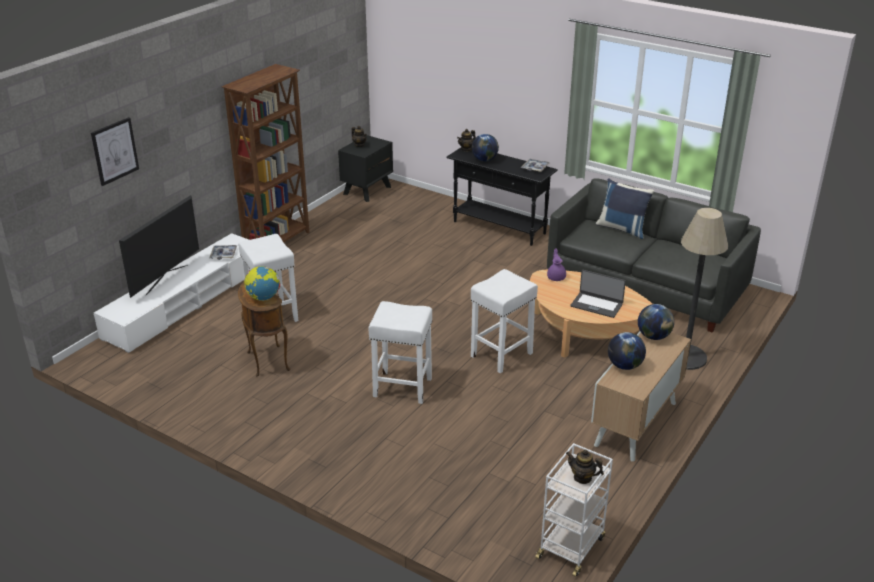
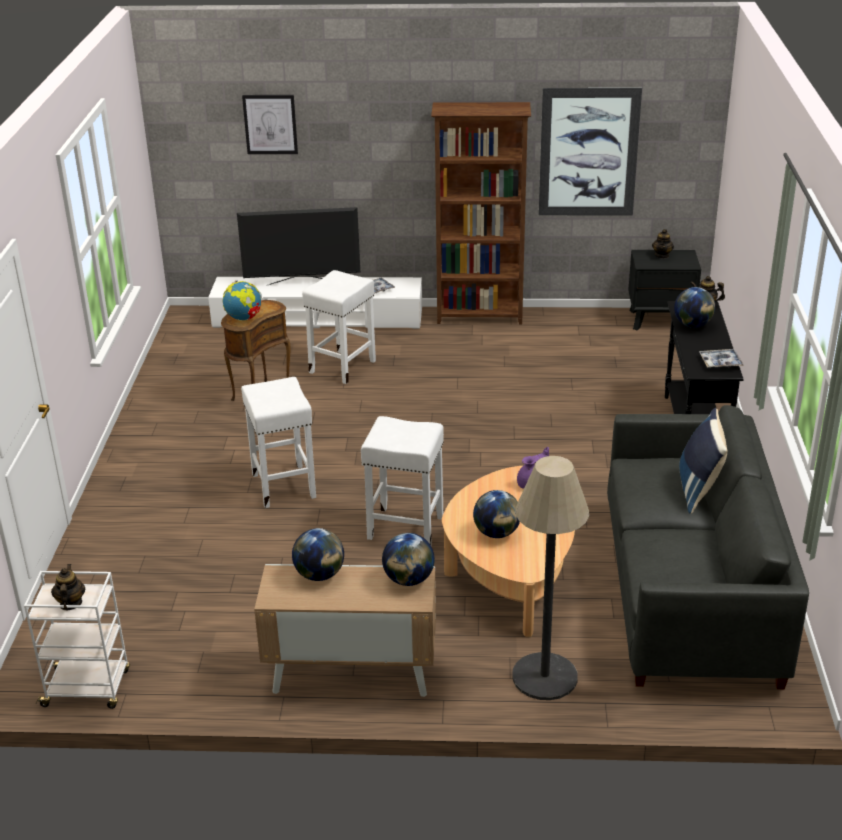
camera: 60 degrees right, 0 degrees up
(307, 89) = (588, 152): none -> picture
(596, 305) = (496, 533): laptop -> globe

